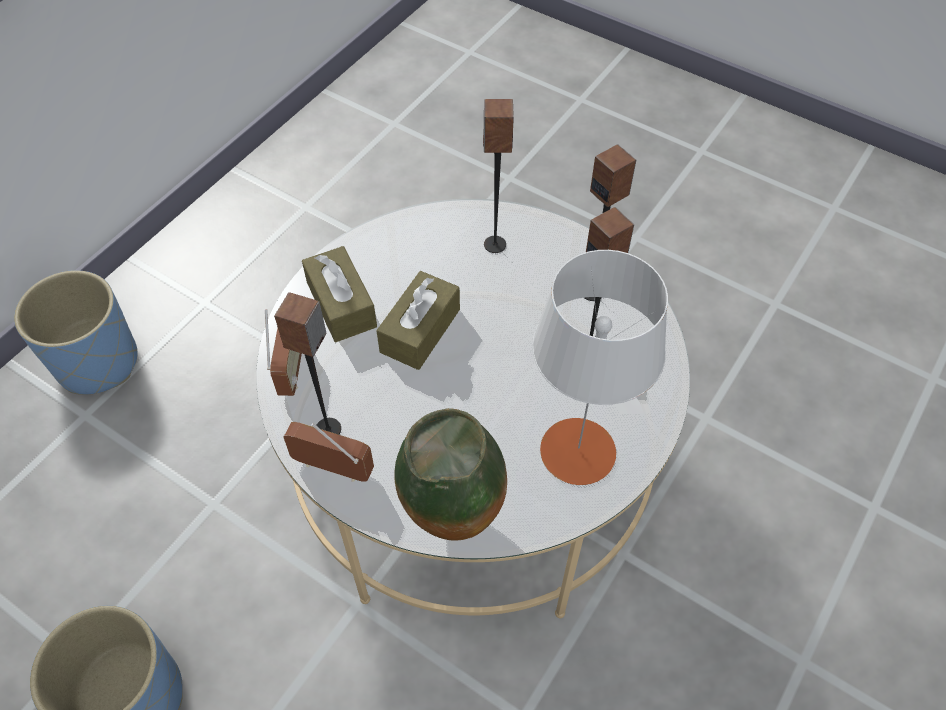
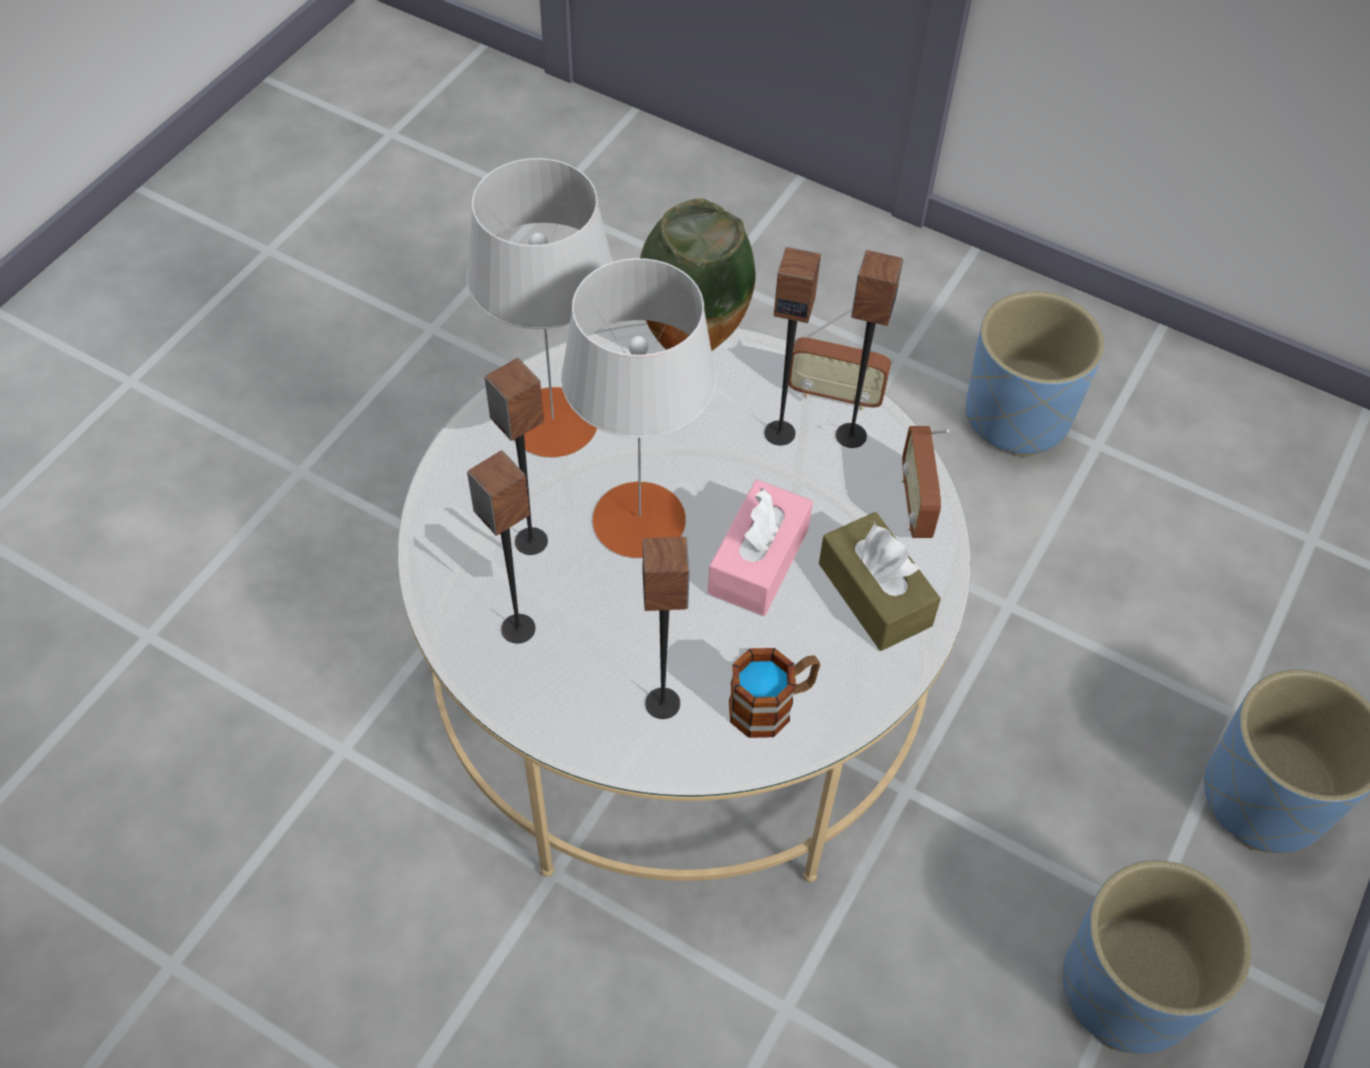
camera: 175 degrees right, 0 degrees up
(232, 270) = (1129, 988): none -> blue planter
(387, 434) = (780, 432): none -> speaker
(420, 330) = (758, 561): brown tissue box -> pink tissue box
(424, 241) = (772, 705): none -> mug
(506, 364) = (639, 520): none -> grey table lamp

